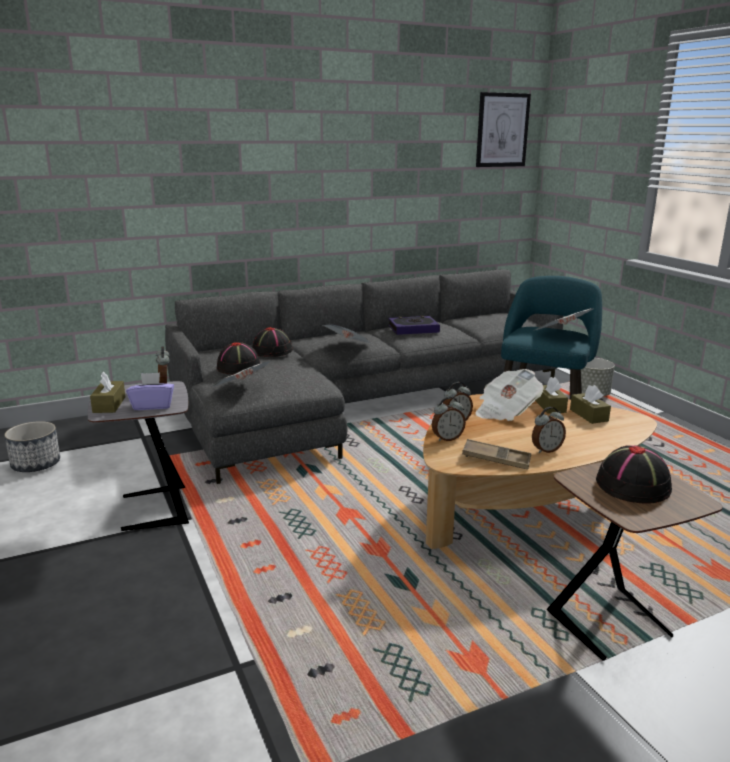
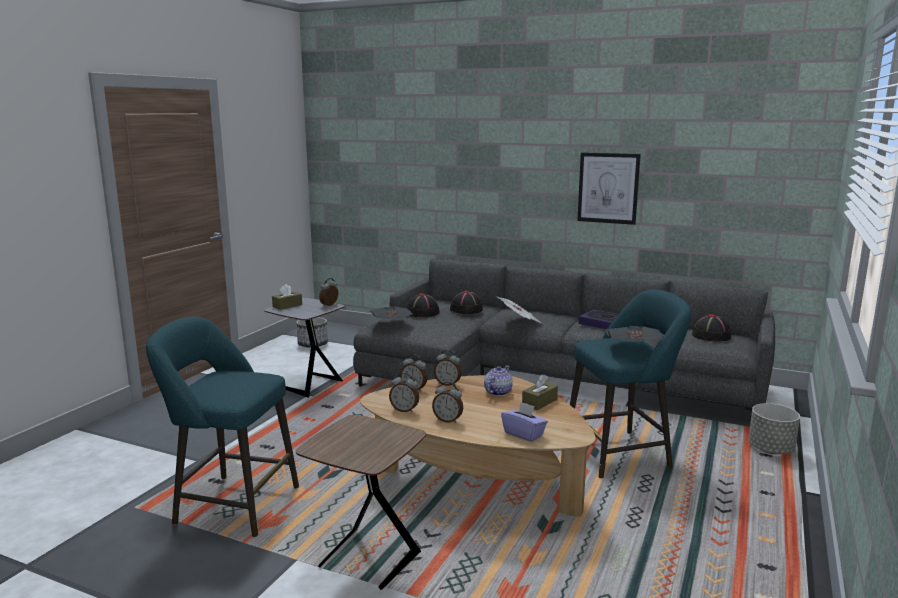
camera: 50 degrees right, 5 degrees down
(152, 405) = (300, 312): purple tissue box -> purple tissue box (524, 434)
(398, 678) = (231, 504): none -> turquoise stool
(496, 459) = (404, 410): brown tray -> alarm clock
(502, 130) = (781, 137): picture -> picture (608, 188)
(505, 411) = (497, 392): newspaper -> teapot
(588, 415) = (548, 418): brown tissue box -> none
(633, 485) = (368, 439): black hat -> black hat (711, 336)

